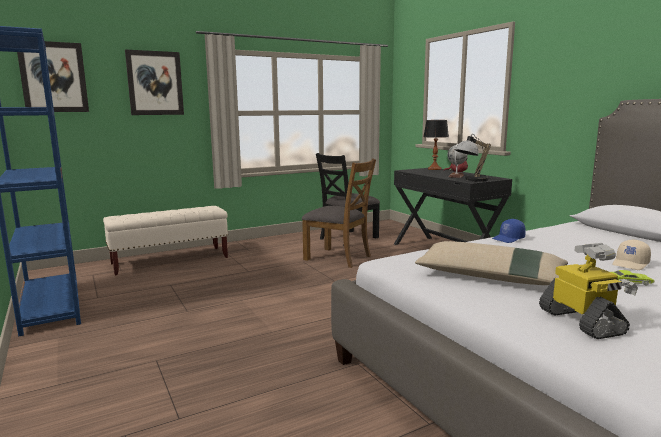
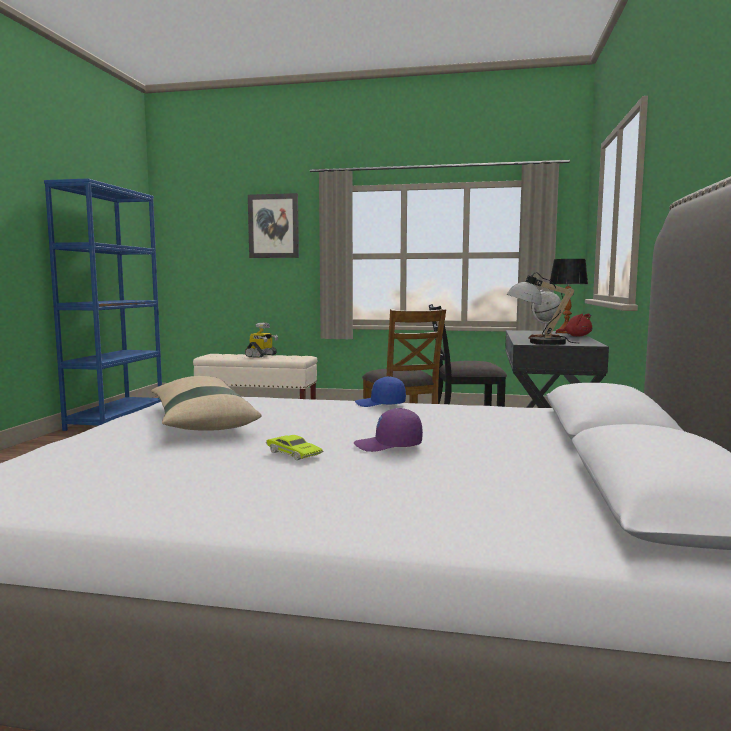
camera: 40 degrees right, 5 degrees down
(53, 77) = (191, 224): picture -> none
(582, 322) = (94, 457): toy robot -> toy robot (261, 355)
(631, 264) = (388, 446): beige cap -> purple cap

